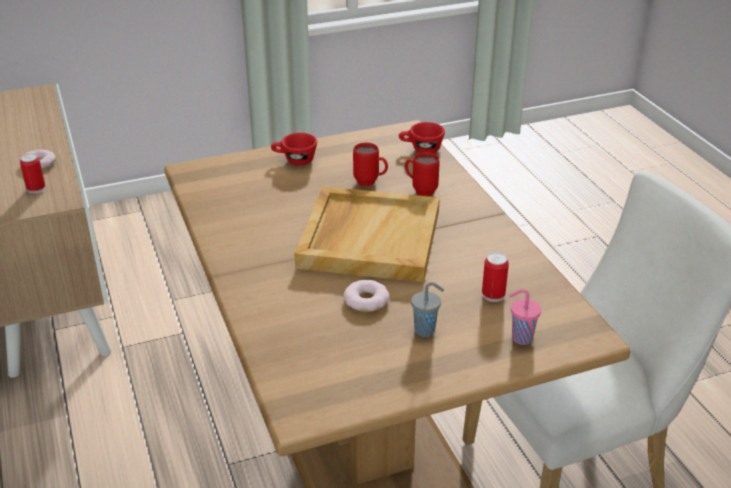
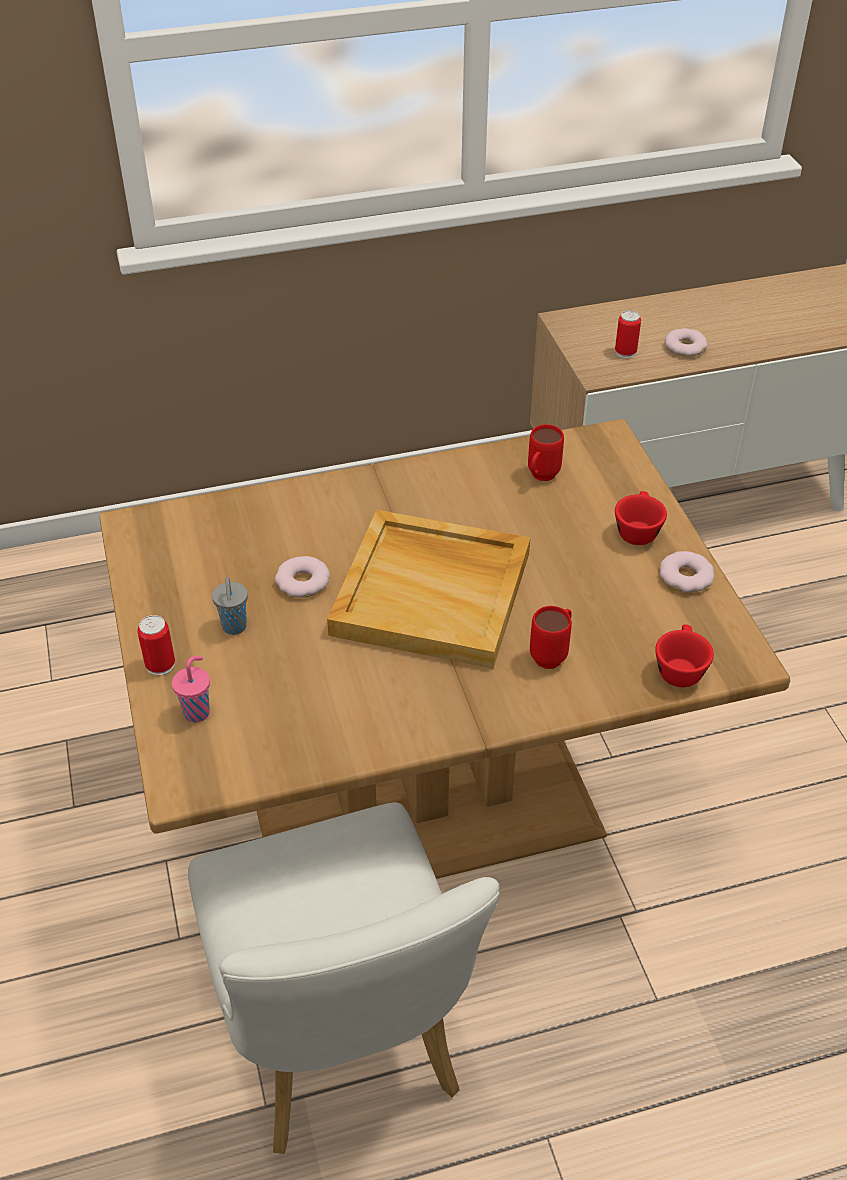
camera: 95 degrees right, 10 degrees up
(339, 145) = (686, 577): none -> donut
(370, 183) = (574, 603): red mug -> red mug (540, 478)
(493, 295) = (288, 699): can -> can (160, 665)

